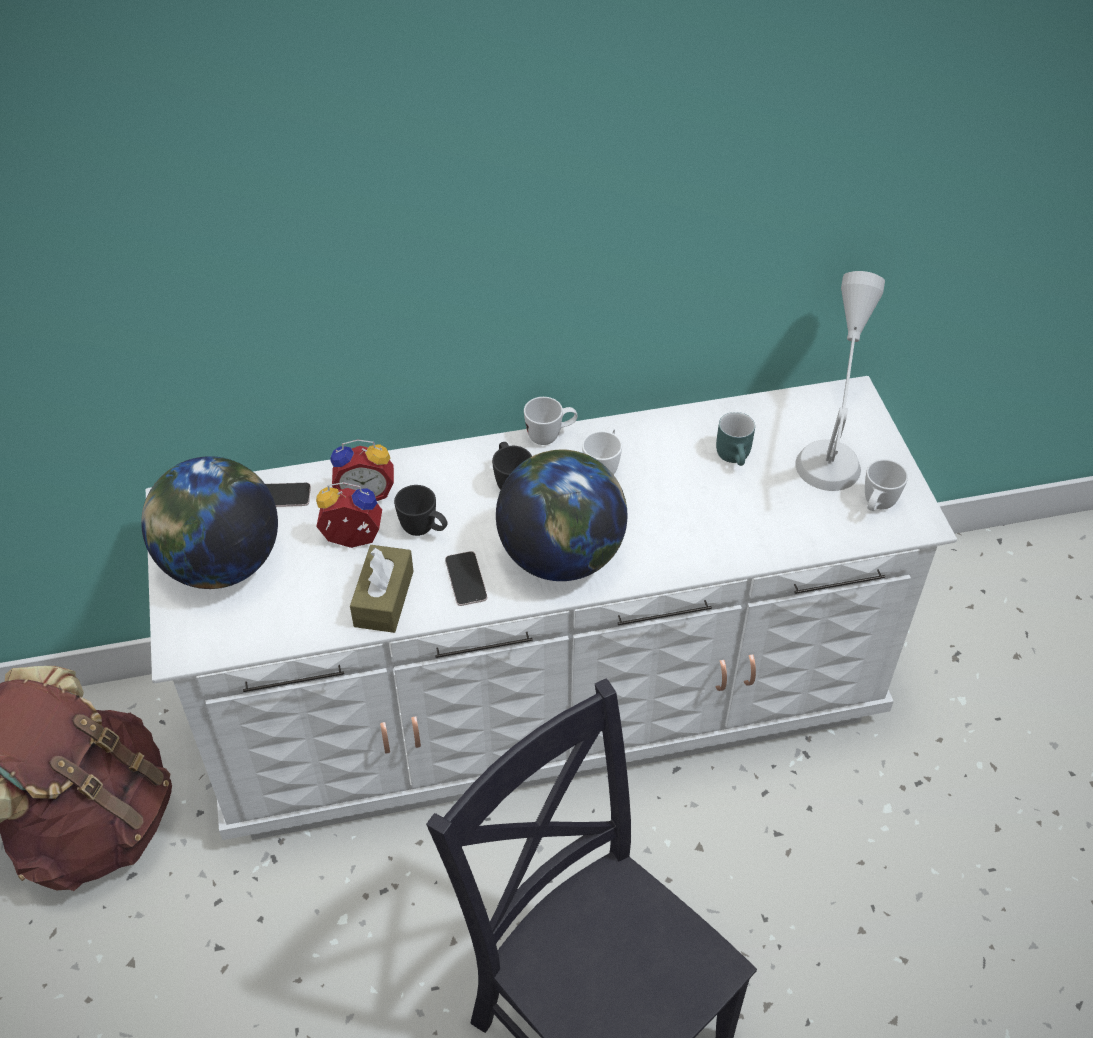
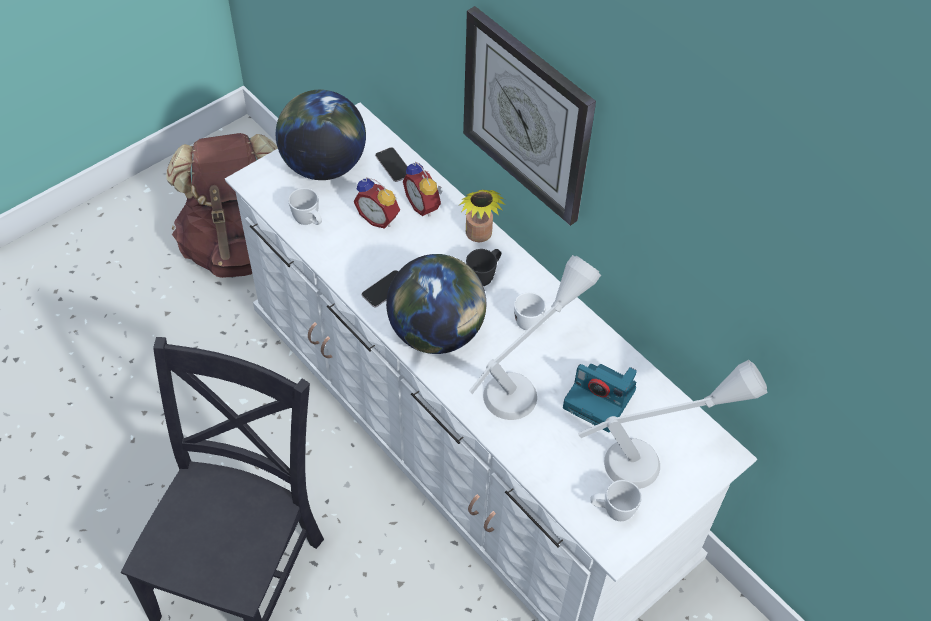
camera: 60 degrees right, 5 degrees up
(352, 542) = (379, 218): alarm clock -> alarm clock turned 150 degrees clockwise
(384, 598) = (344, 255): brown tissue box -> none
(424, 530) = (412, 249): black mug -> none
(450, 463) = (479, 236): none -> potted plant
(455, 264) = (527, 116): none -> wall clock
(550, 436) = (542, 280): white mug -> white mug (309, 222)
(676, 502) = (529, 379): none -> grey table lamp
(736, 456) = (601, 399): turquoise mug -> camera

